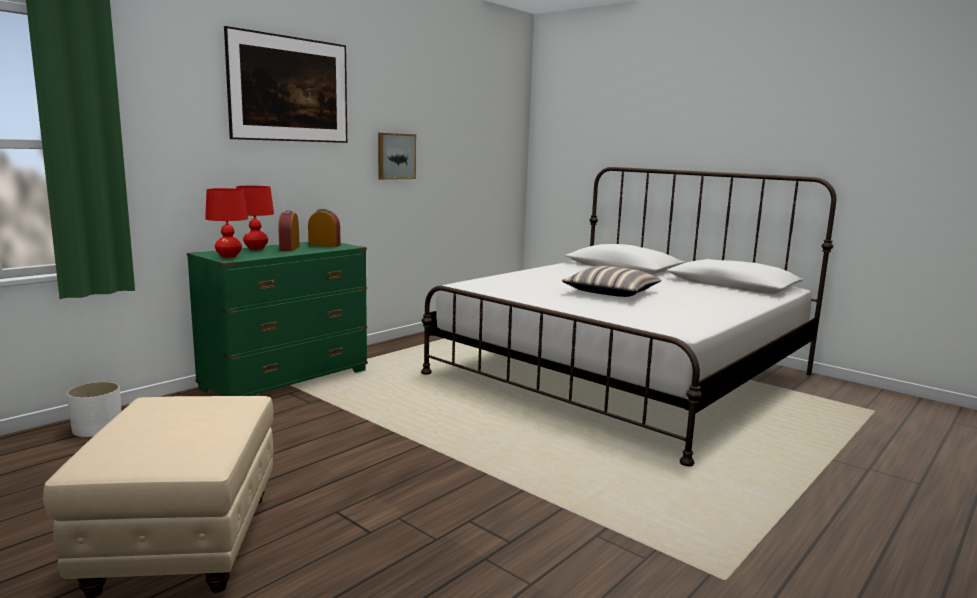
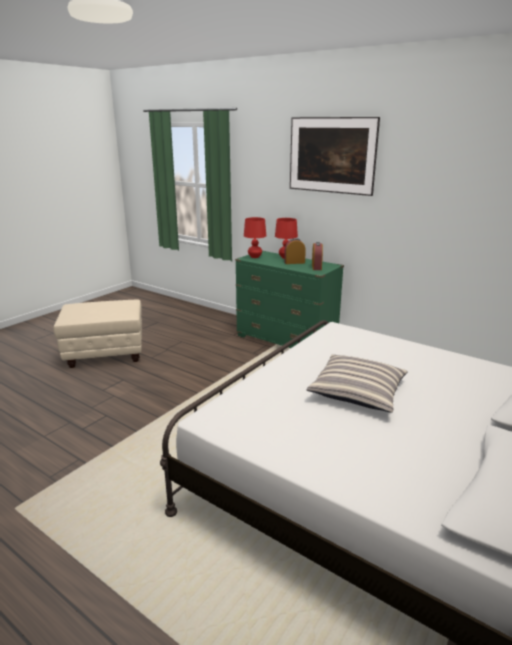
camera: 85 degrees right, 10 degrees up
(97, 428) = (208, 316): white planter -> none
(395, 156) = (423, 211): picture -> none

